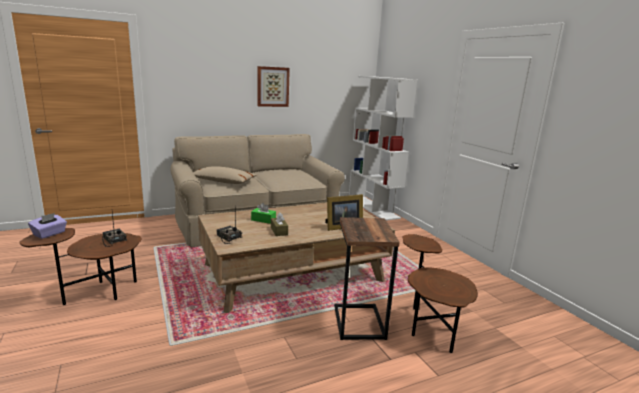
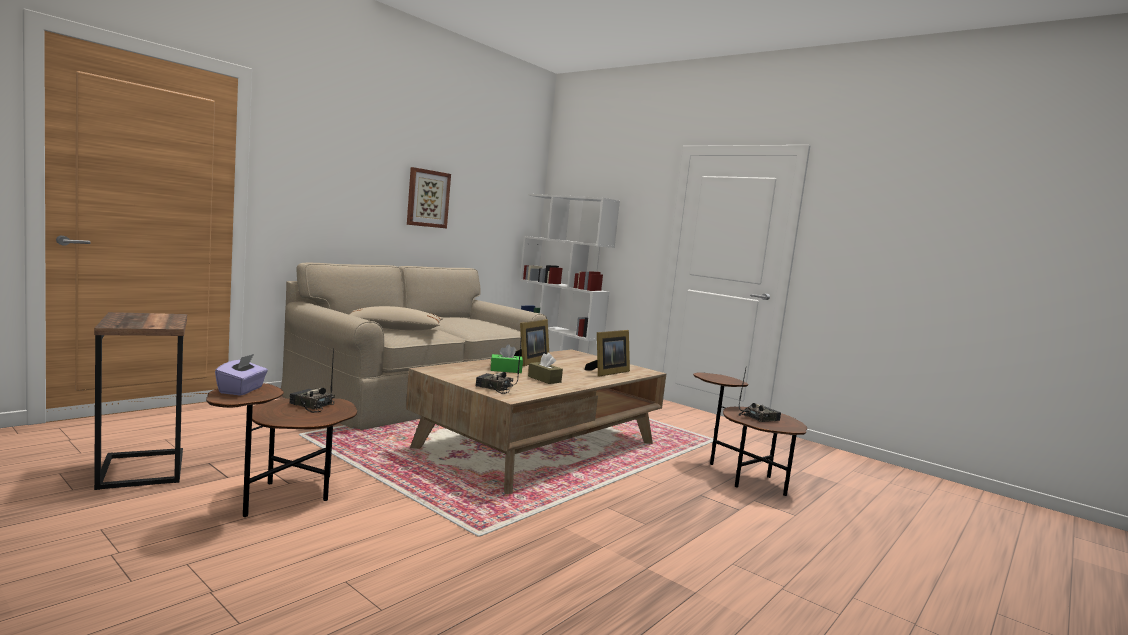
camera: 25 degrees left, 10 degrees down
(294, 212) = (529, 362): none -> picture frame
(357, 322) = (669, 483): side table -> side table (140, 469)
(436, 283) = (758, 418): none -> radio

